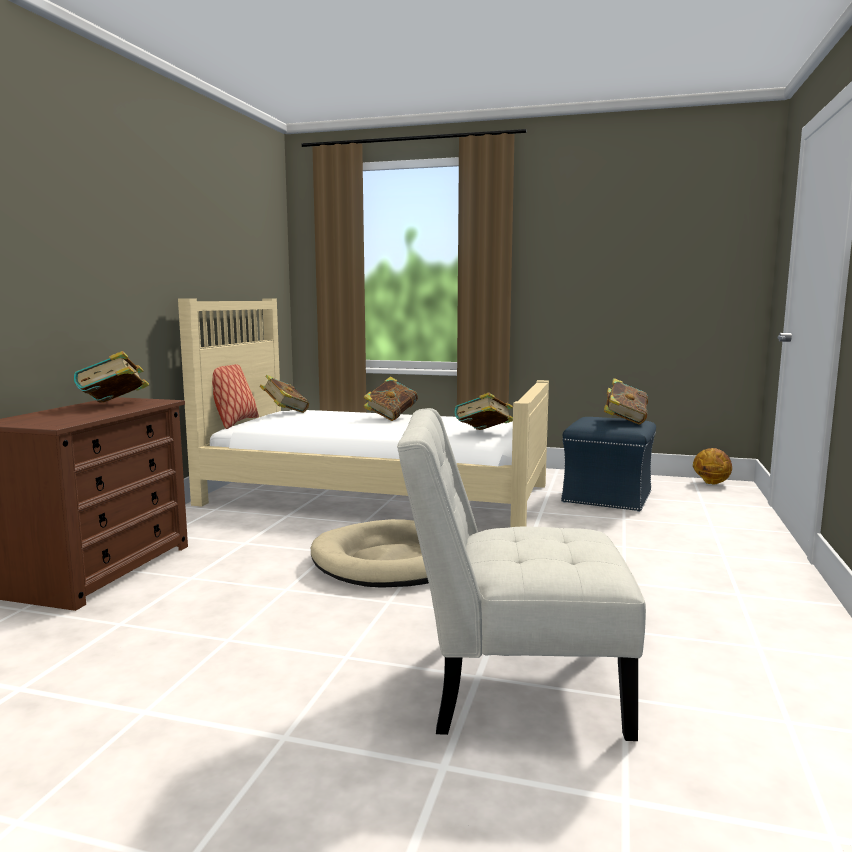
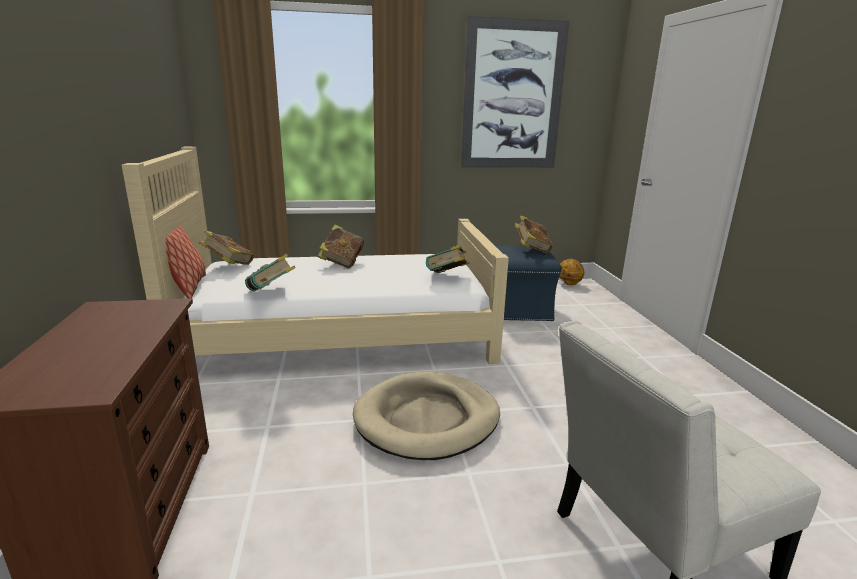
camera: 25 degrees left, 10 degrees up
(114, 405) = (115, 322): book -> book (271, 293)
(626, 241) = (513, 96): none -> picture

